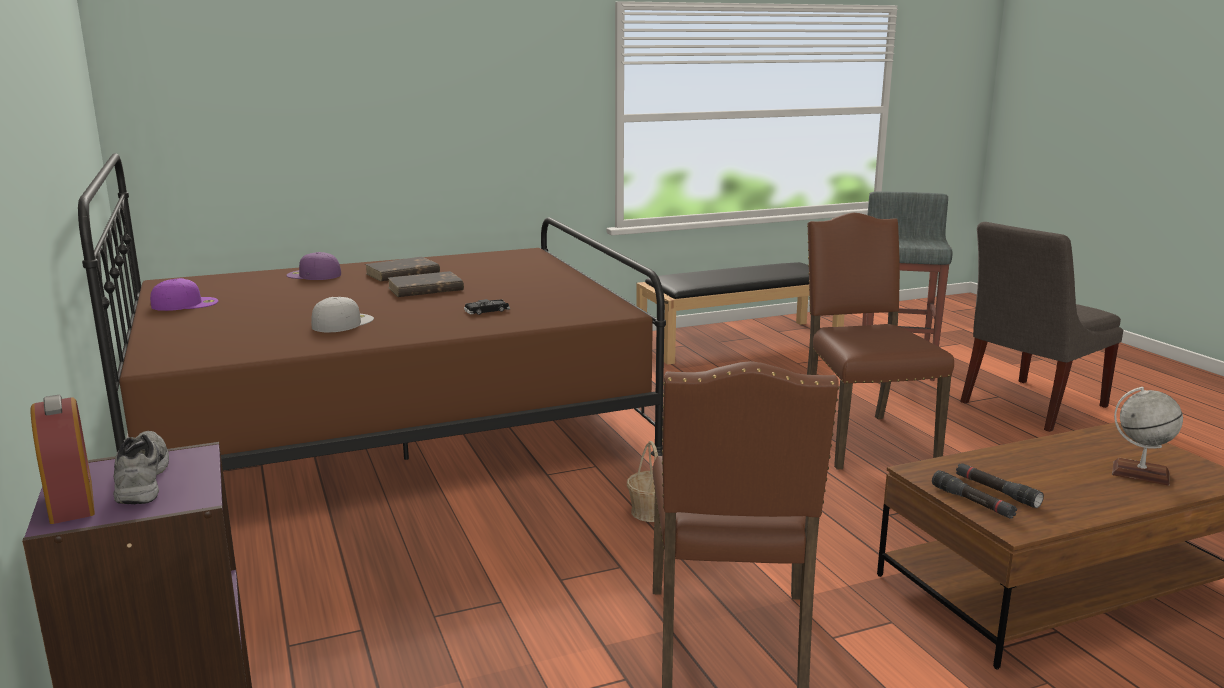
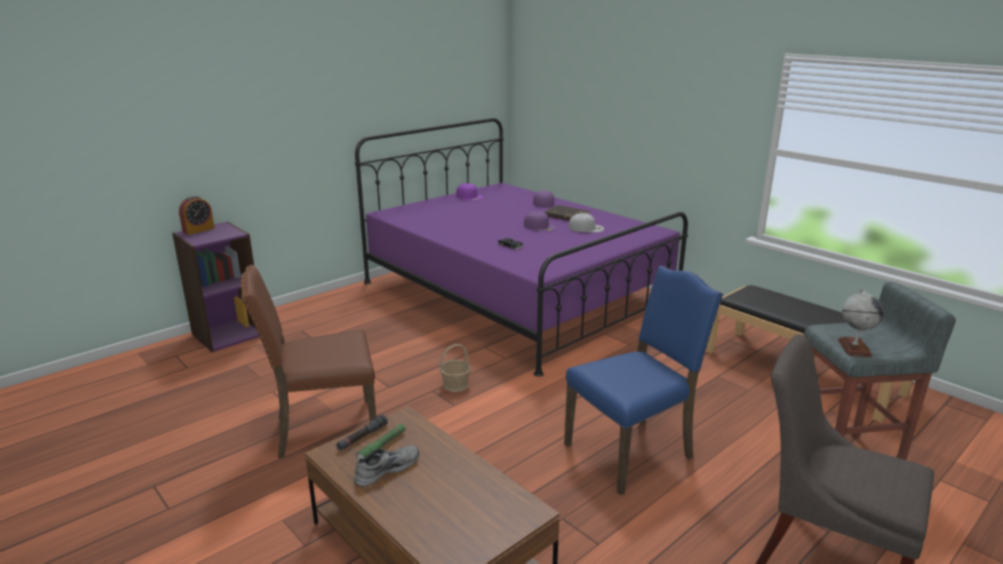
camera: 70 degrees right, 5 degrees up
(138, 479) = (215, 232): grey shoe -> grey shoe (386, 469)
(342, 322) = (463, 225): white cap -> white cap (586, 228)
(389, 425) = (515, 294): brown bed -> purple bed
(425, 289) = (540, 226): brown book -> purple cap
(862, 439) = (632, 451): brown chair -> blue chair
(996, 491) = (382, 446): black flashlight -> green flashlight
(1140, 473) = (440, 514): globe -> globe (854, 348)

